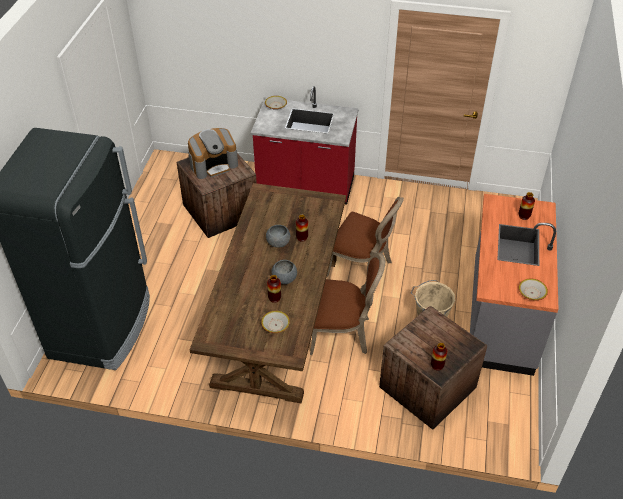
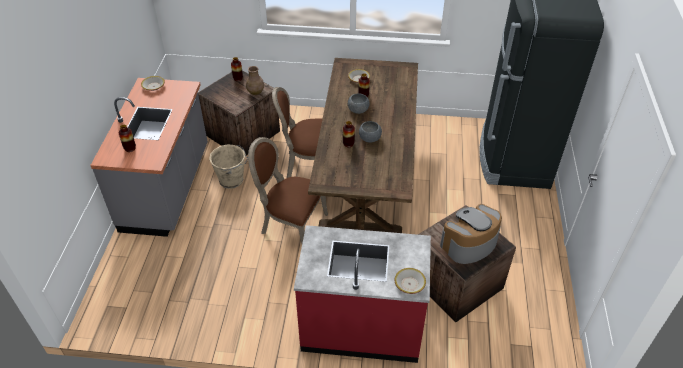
camera: 175 degrees right, 0 degrees up
(409, 339) = (256, 92): none -> brown vase

